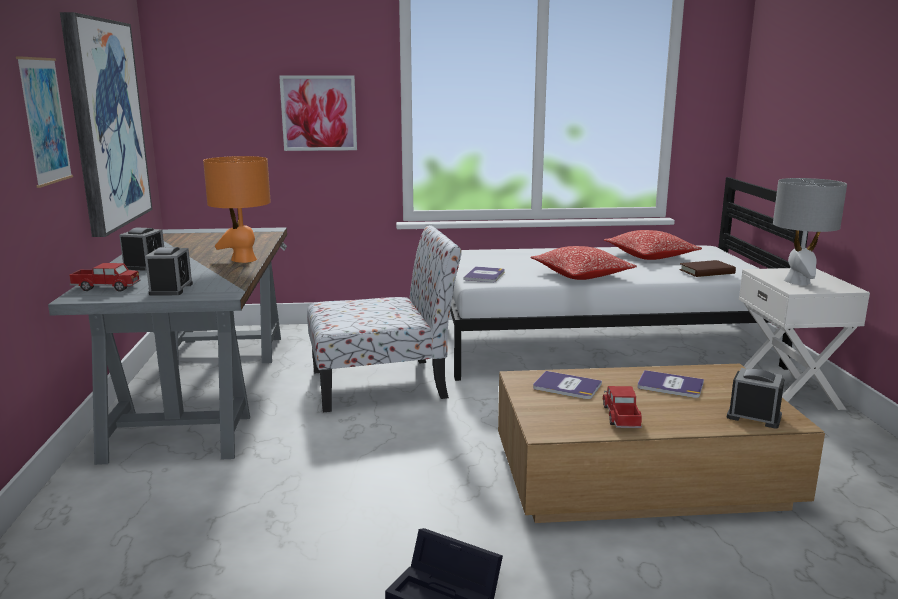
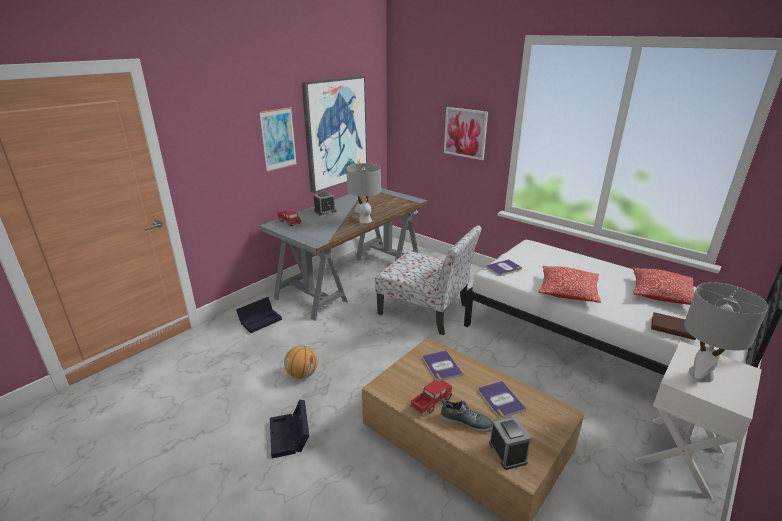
camera: 45 degrees right, 10 degrees up
(123, 500) = (261, 320): none -> black storage box
(171, 289) = (306, 231): alarm clock -> none
(243, 259) = (365, 220): orange table lamp -> grey table lamp
(332, 524) = (302, 374): none -> basketball
(679, 414) = (466, 421): none -> shoe

